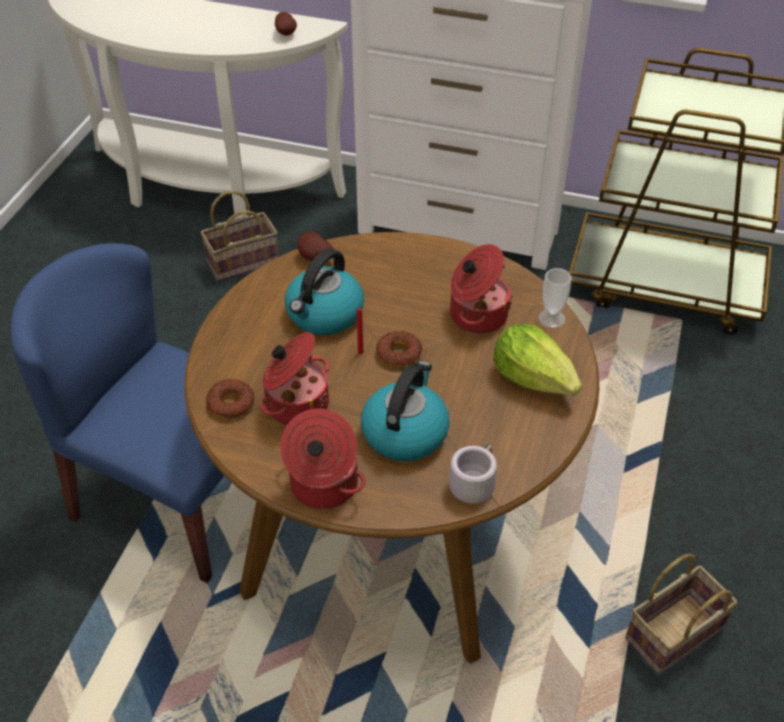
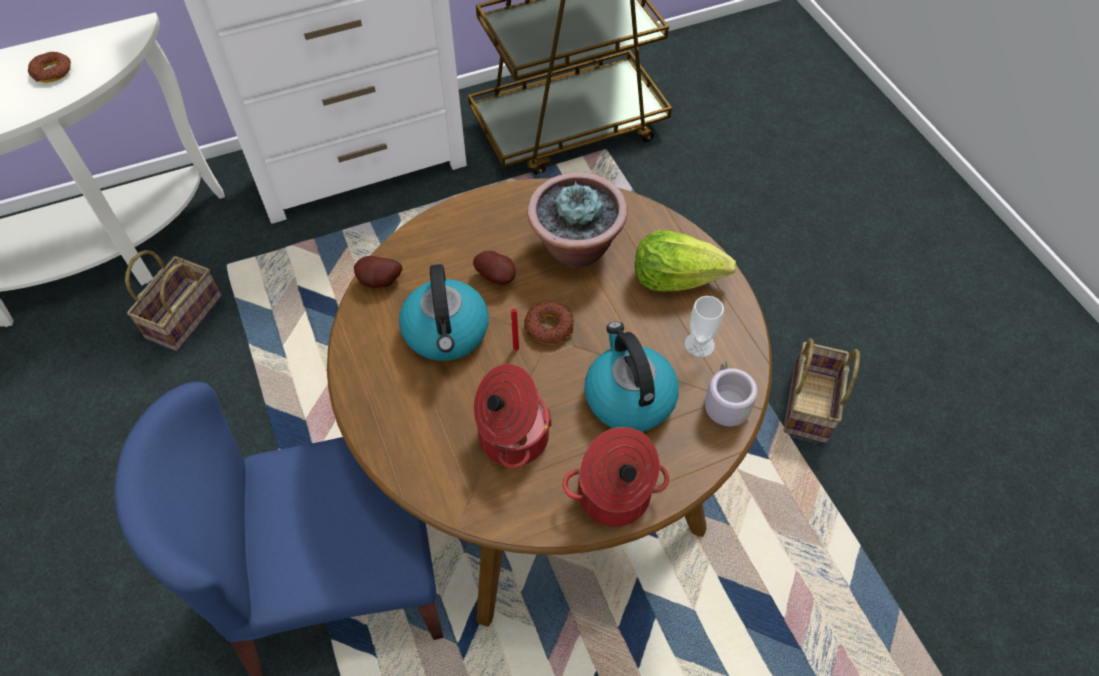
camera: 40 degrees left, 10 degrees up
(230, 403) = (452, 479): donut -> donut (52, 72)
(286, 34) = (101, 55): potato -> potato (497, 277)
(476, 315) = (575, 248): cooking pot -> potted plant
(551, 318) = (636, 214): cup -> cup (699, 344)

